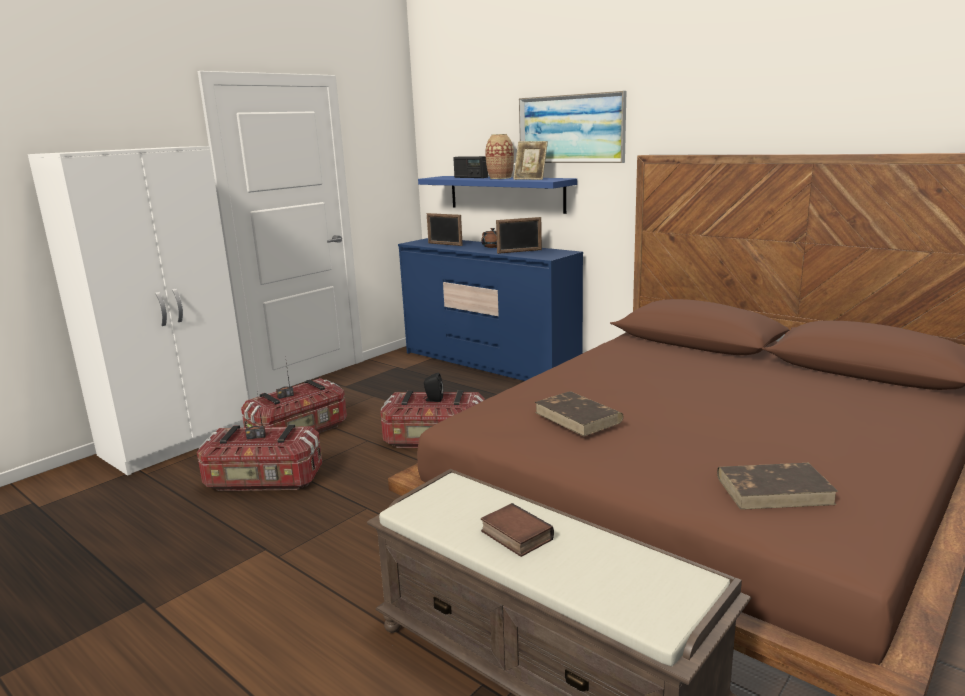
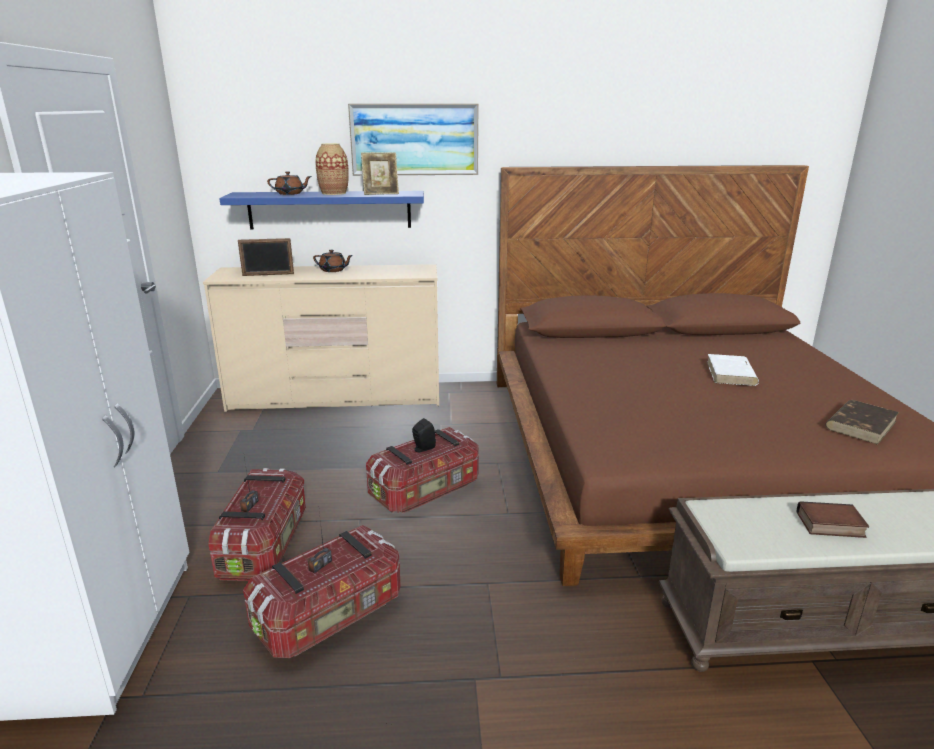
camera: 45 degrees left, 5 degrees up
(470, 177) = (290, 194): radio -> brown teapot
(489, 364) = (336, 398): blue dresser -> beige dresser
(519, 251) = (378, 272): picture frame -> none
(578, 417) = (676, 417): brown book -> none
(745, 407) = (731, 373): none -> white book

